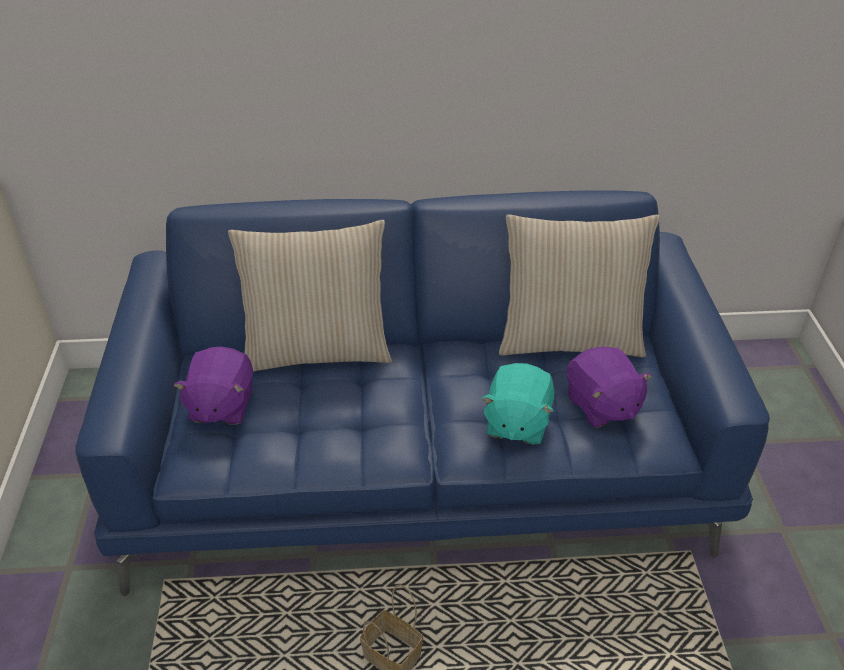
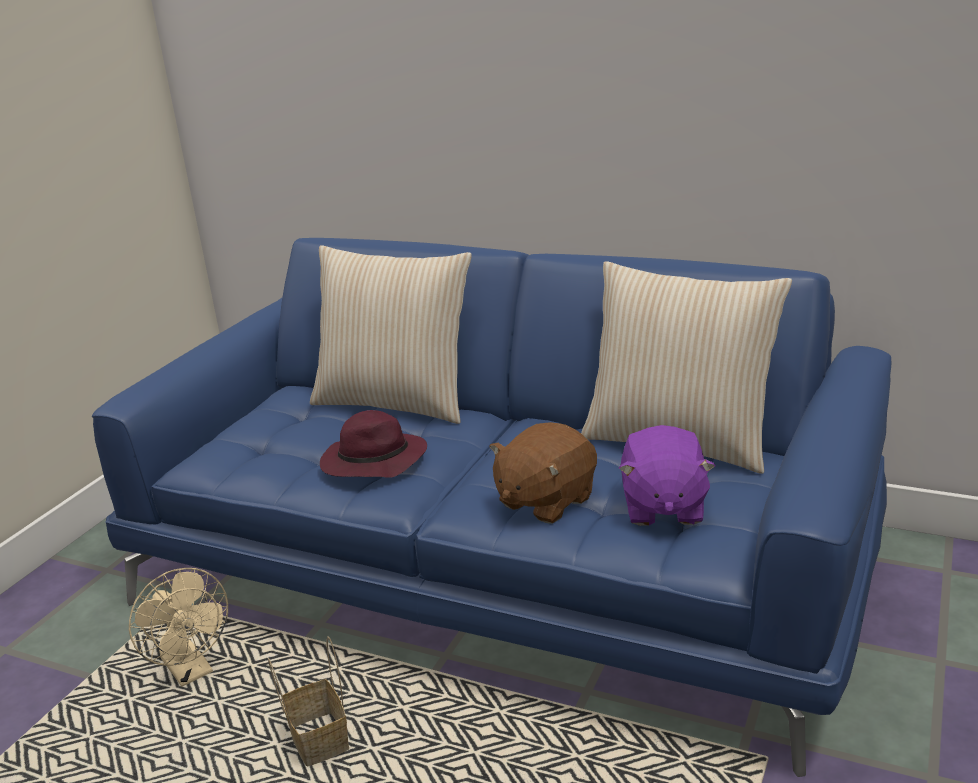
camera: 30 degrees right, 15 degrees down
(221, 406) = (267, 425): purple plush toy -> none
(238, 637) = (192, 671): none -> beige fan
(354, 423) = (372, 462): none -> purple hat
(516, 423) = (545, 501): turquoise plush toy -> brown plush toy

